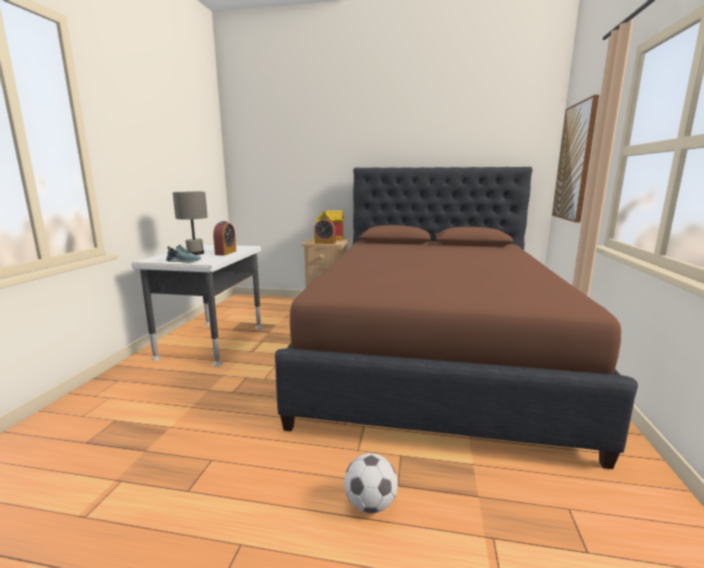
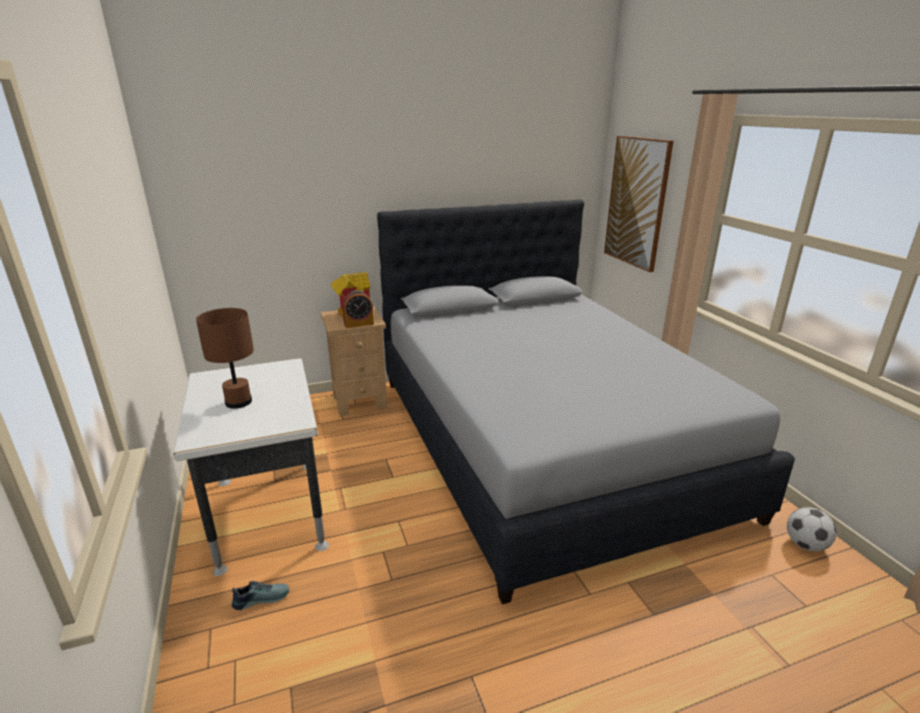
camera: 30 degrees left, 10 degrees up
(184, 261) = (259, 427): shoe -> shoe (261, 598)
(195, 253) = (238, 402): grey table lamp -> brown table lamp
(226, 253) = (282, 389): alarm clock -> none
(370, 504) = (652, 644): football -> football (805, 545)
(433, 351) = (542, 440): brown bed -> grey bed

